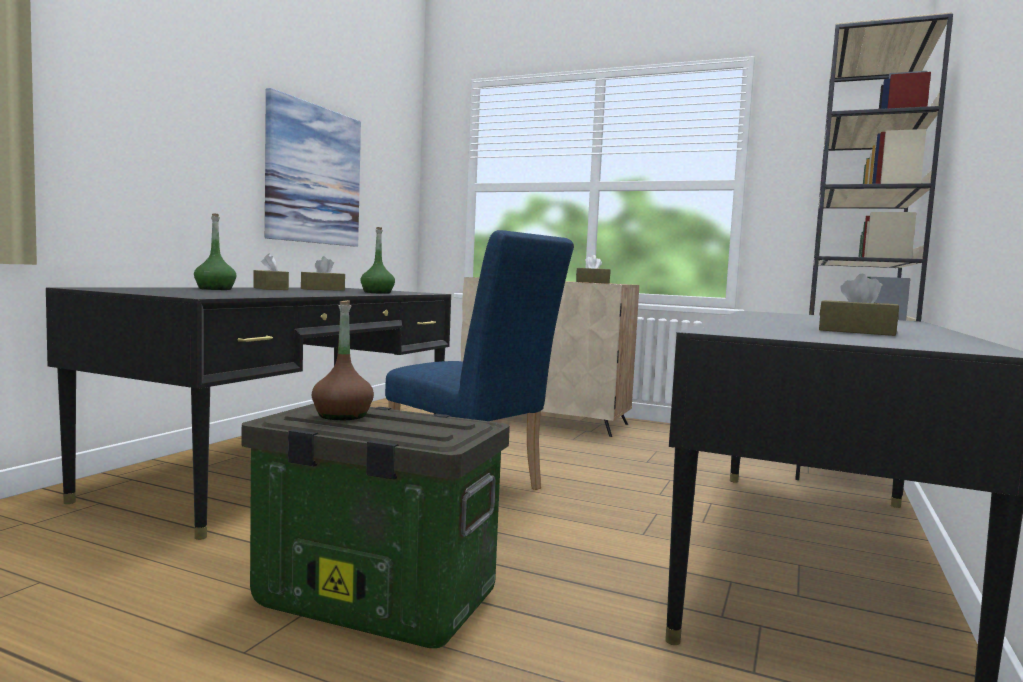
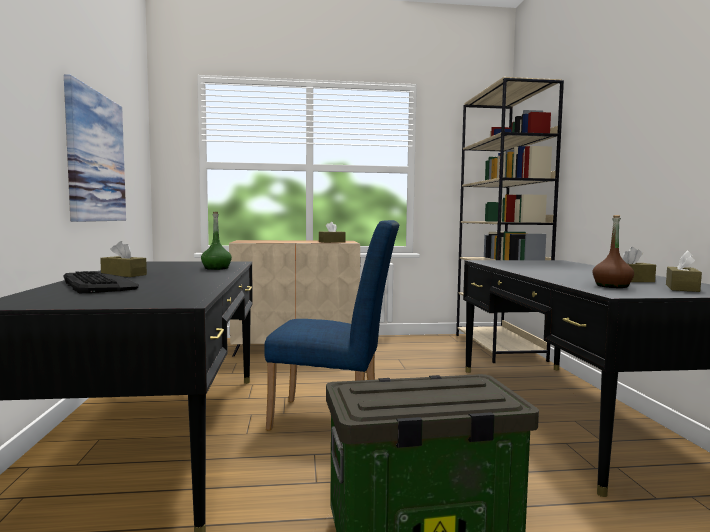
camera: 30 degrees left, 0 degrees up
(215, 289) = (99, 284): green bottle -> keyboard
(322, 289) = (156, 269): brown tissue box -> brown tissue box (682, 288)
(342, 416) = (398, 395): brown bottle -> brown bottle (612, 286)

